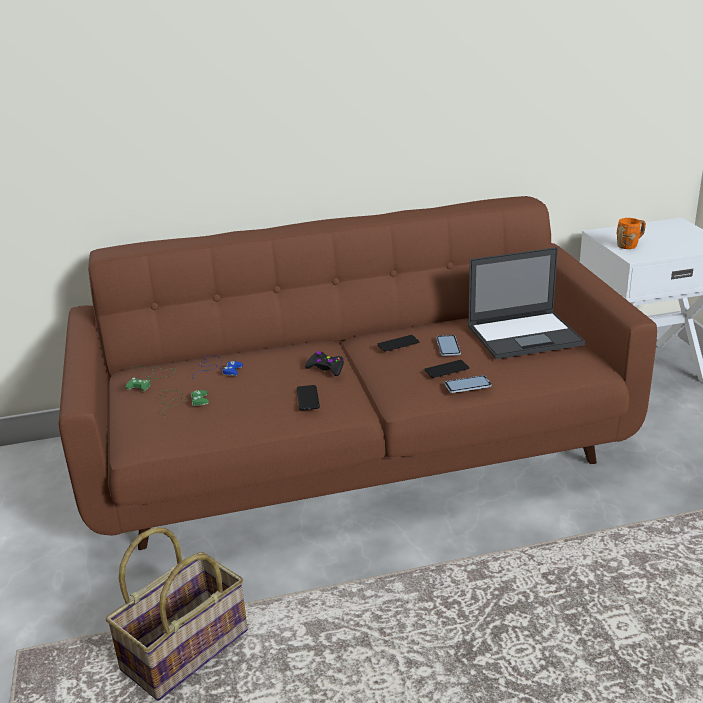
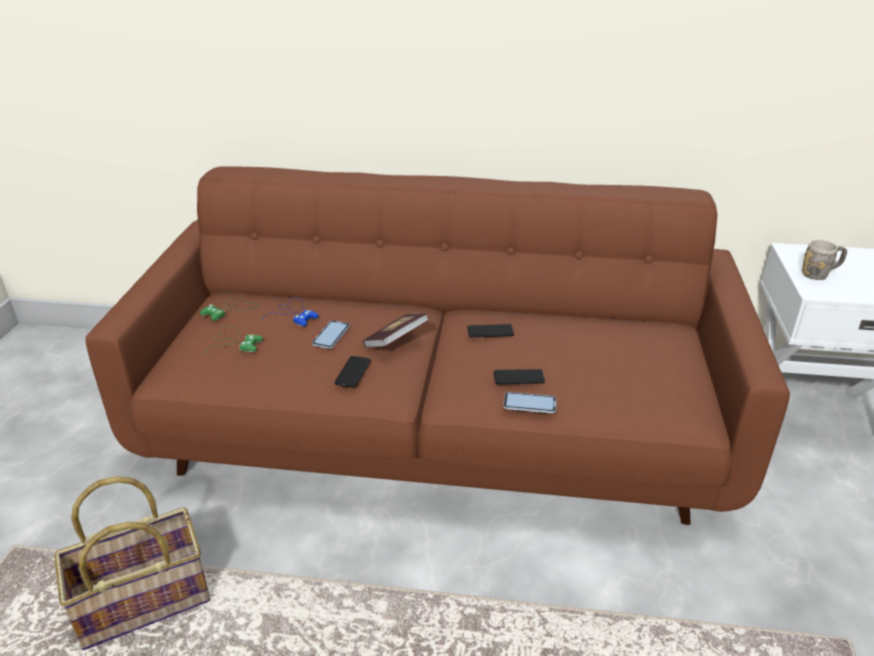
camera: 20 degrees right, 5 degrees up
(326, 368) = (396, 341): black game controller -> book
(448, 346) = (539, 349): phone -> phone (331, 335)
(525, 335) = (637, 357): laptop -> none
(630, 245) = (820, 274): orange mug -> grey mug

